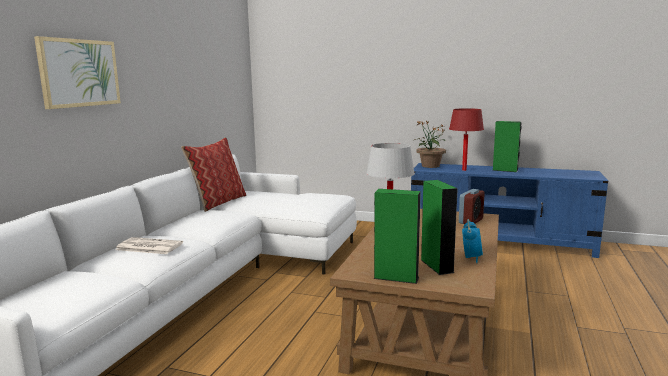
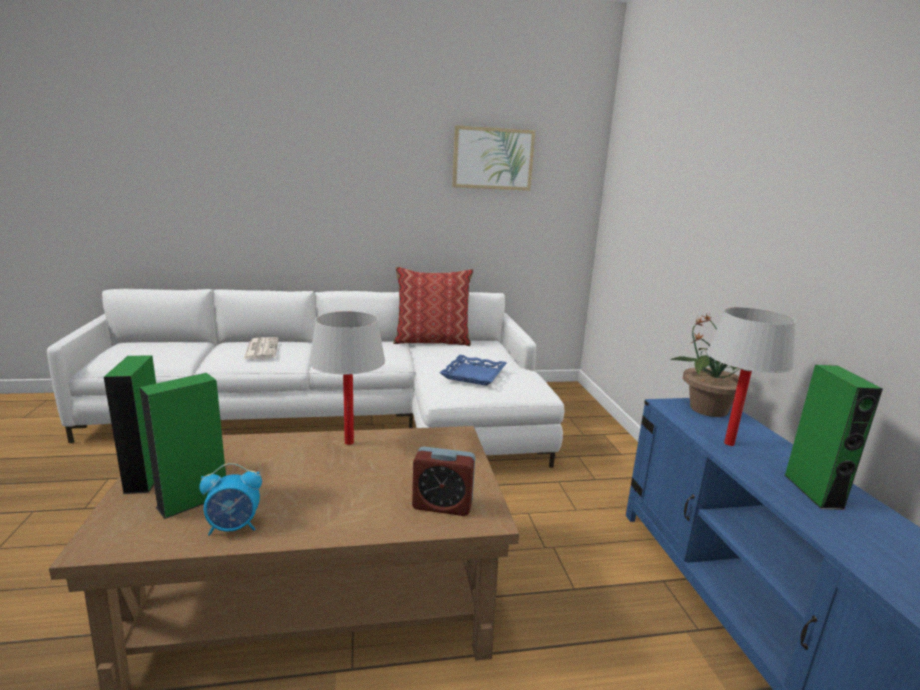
camera: 60 degrees right, 5 degrees up
(79, 73) = (288, 177): picture -> picture (493, 159)
(304, 201) = (474, 374): none -> blue tray
(464, 170) = (729, 443): red table lamp -> white table lamp

